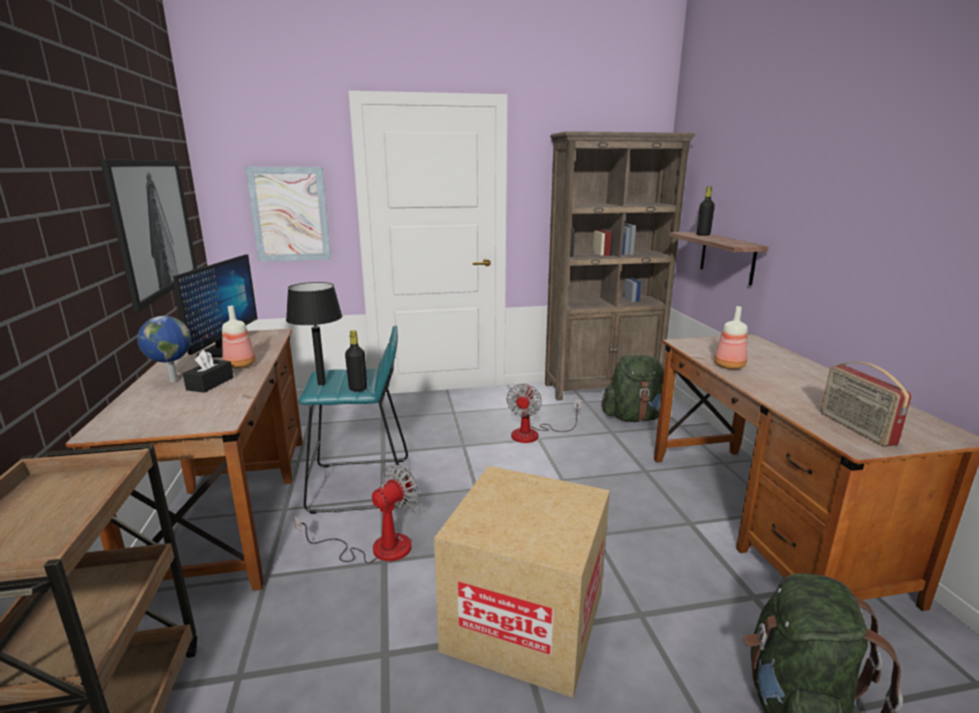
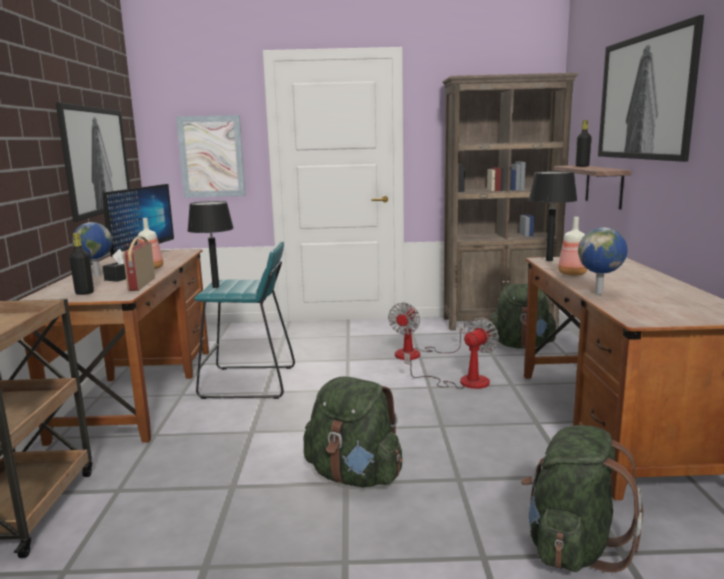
camera: 10 degrees right, 5 degrees down
(358, 389) = (243, 290): black bottle -> black bottle (84, 293)
(377, 548) = (248, 423): fan -> fan (463, 382)
(524, 621) = (354, 476): cardboard box -> green backpack
(690, 344) = (549, 260): none -> black table lamp
(781, 399) = (600, 293): none -> globe
(794, 170) = (646, 97): none -> picture
(855, 429) = (650, 311): radio -> radio (141, 284)

